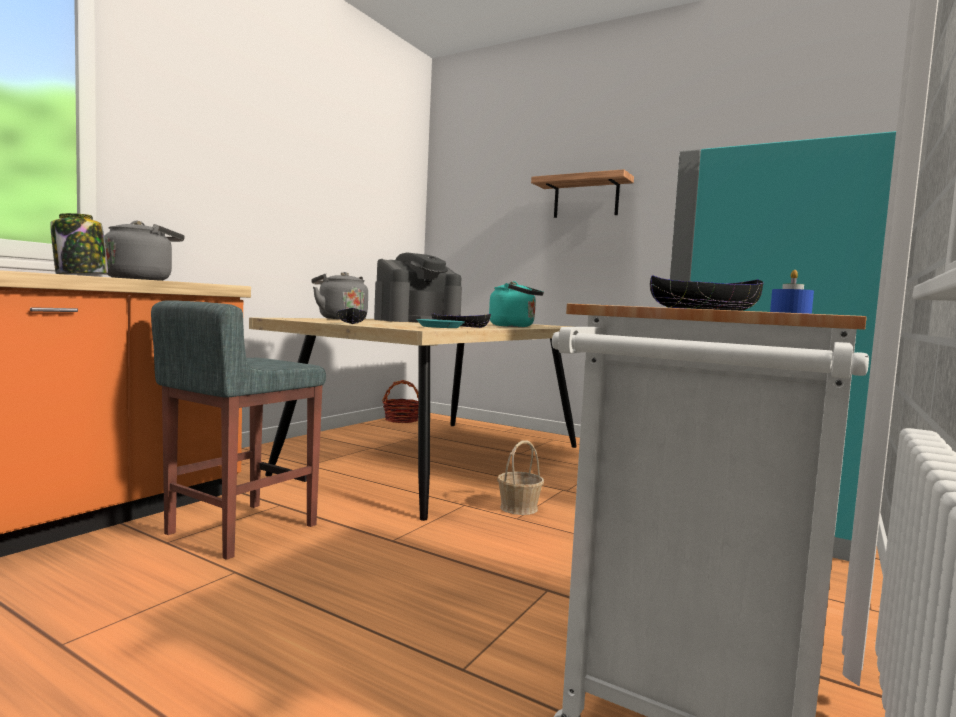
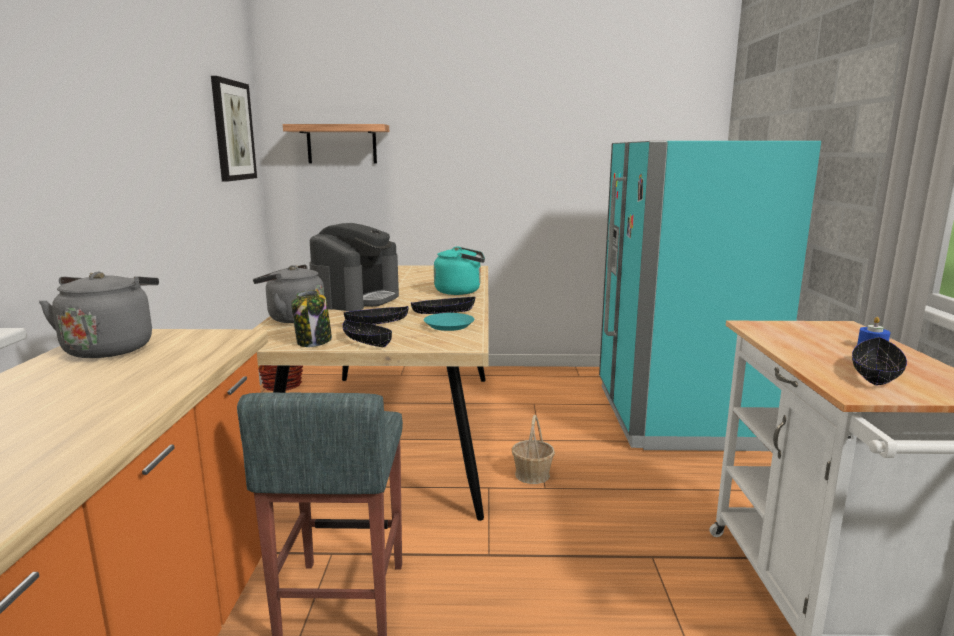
camera: 30 degrees left, 10 degrees up
(80, 275) = (146, 395): jar -> jar (314, 342)
(389, 199) = (232, 131): none -> picture
(390, 323) = (377, 323): none -> black bowl
(586, 198) = (462, 129): shelf -> shelf (341, 144)

